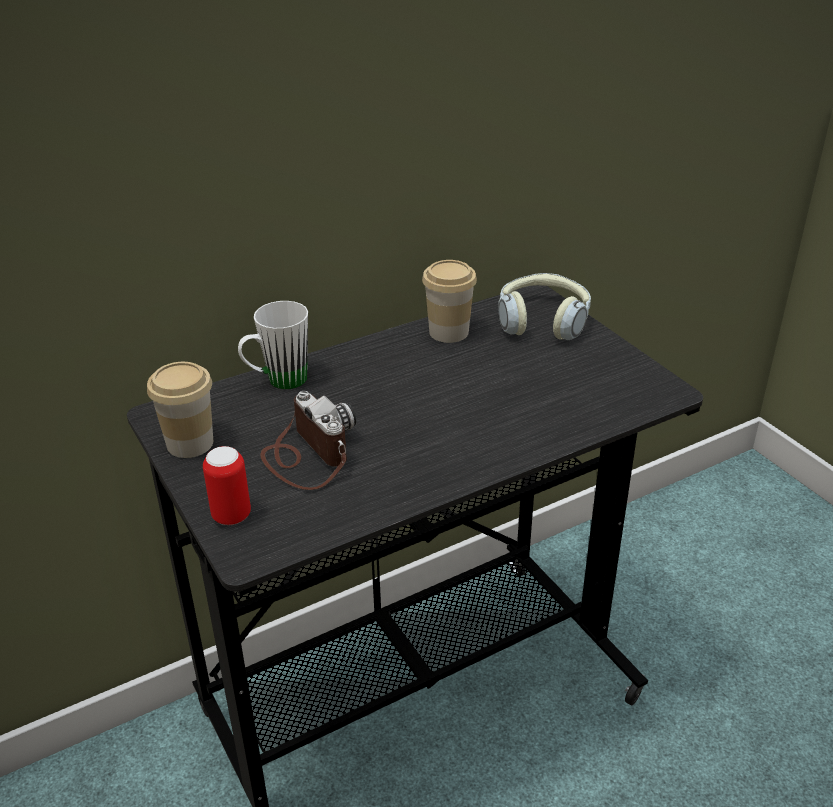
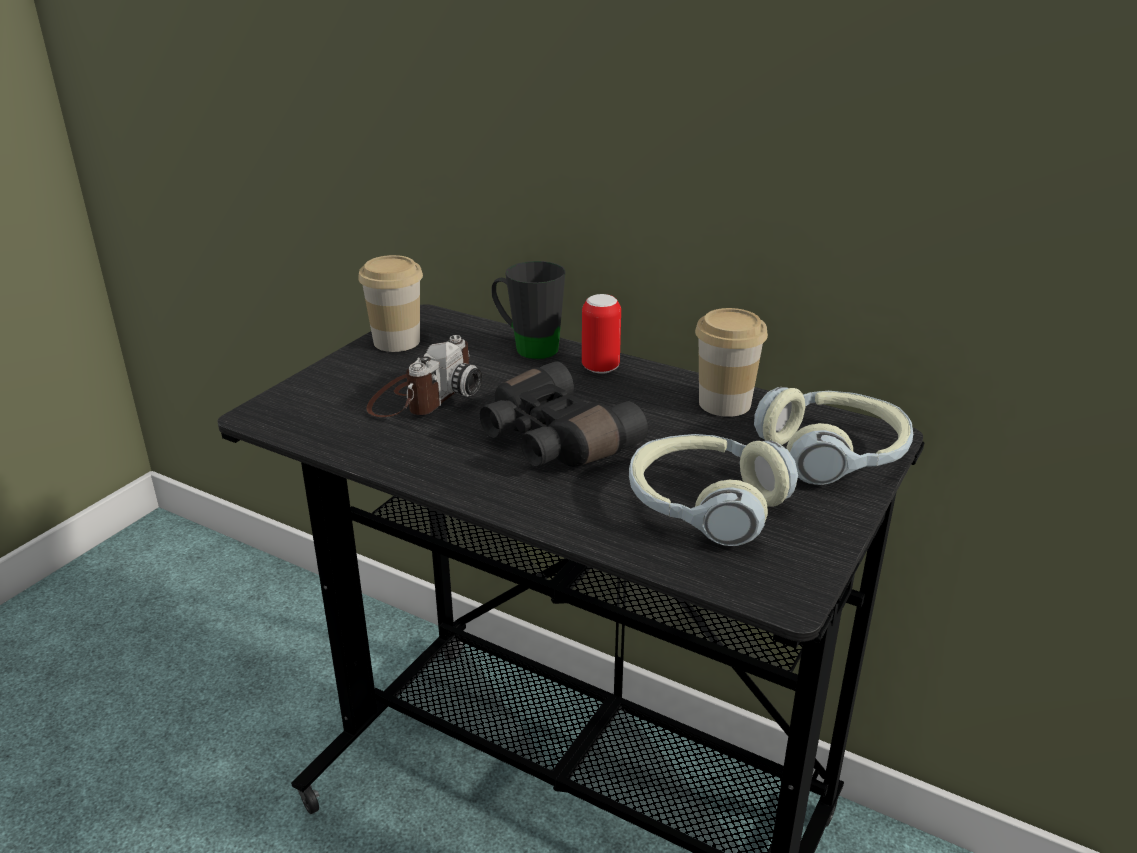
camera: 60 degrees right, 5 degrees down
(231, 515) = (308, 391): can -> can (600, 368)
(278, 382) = (527, 347): white mug -> black mug
(434, 415) = (552, 441): none -> black binoculars
(562, 384) = (704, 506): none -> headphones

